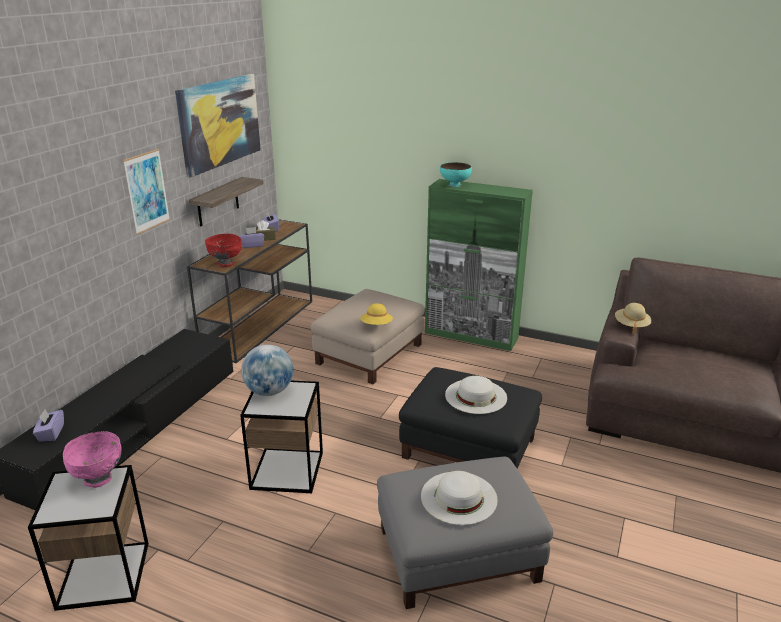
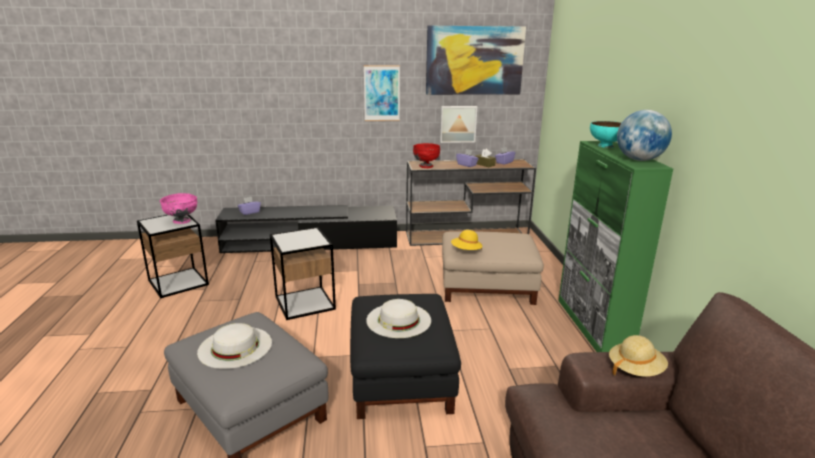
camera: 60 degrees right, 5 degrees down
(218, 202) = (457, 124): shelf -> picture
(269, 391) = (304, 234): globe -> globe (639, 160)

